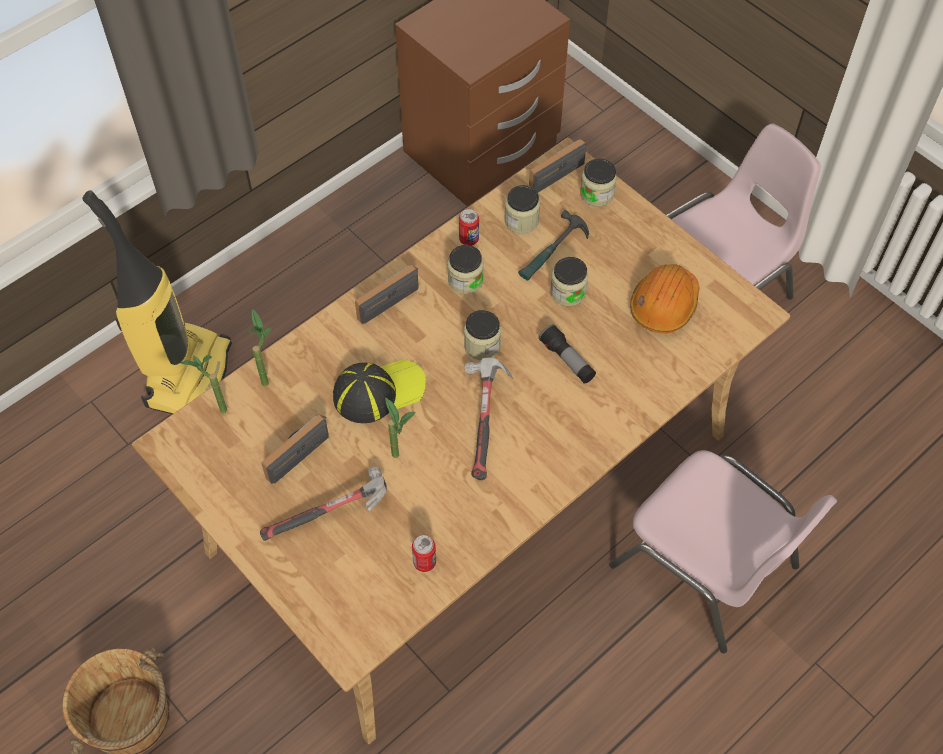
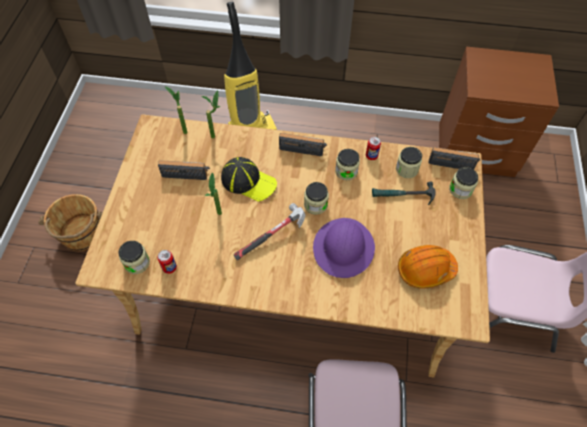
camera: 50 degrees right, 0 degrees up
(330, 514) = (164, 210): hammer -> none
(567, 360) = (344, 248): flashlight -> purple hard hat
(568, 292) = (385, 219): jar -> jar (137, 263)

